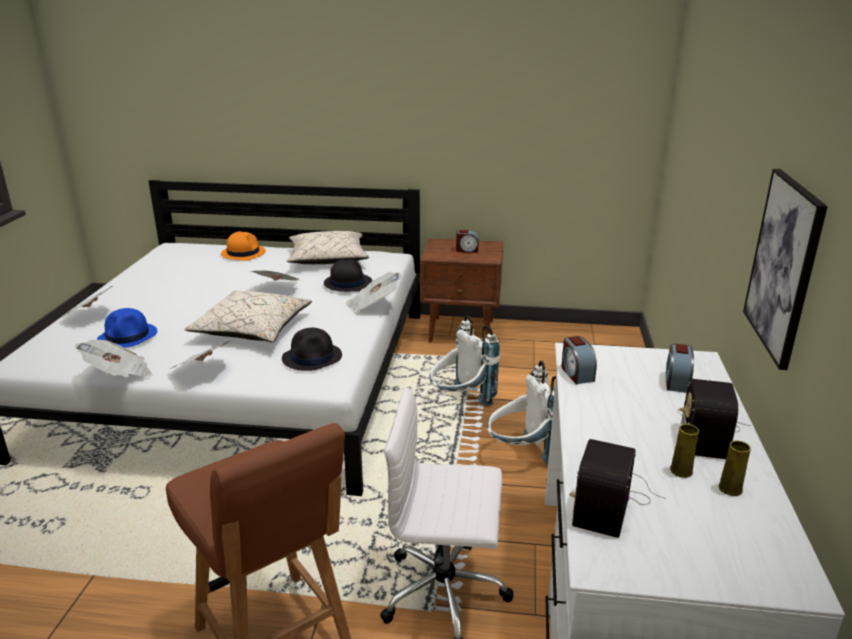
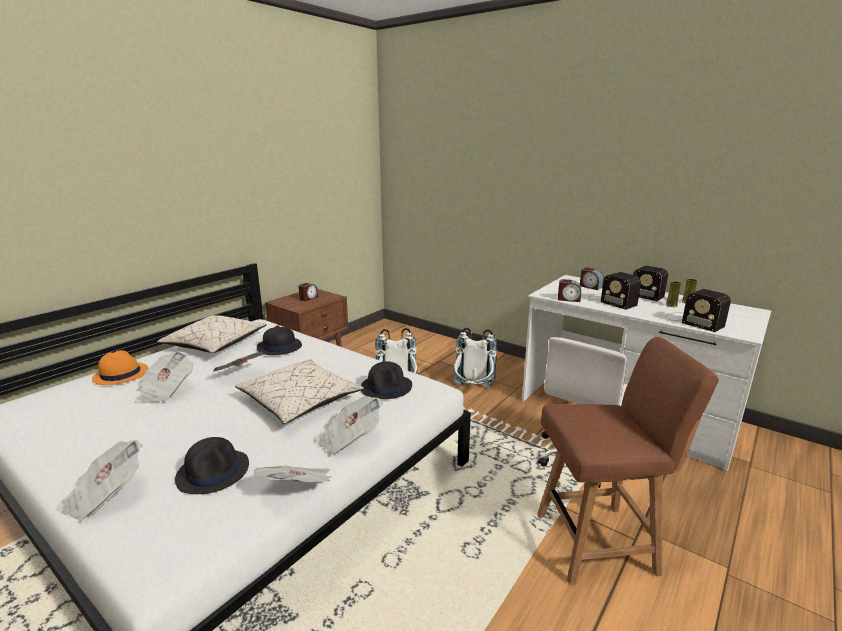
camera: 60 degrees left, 5 degrees down
(128, 336) = (213, 471): blue hat -> black hat
(373, 305) = (331, 348): newspaper -> newspaper (165, 391)
(621, 408) = (610, 300): none -> radio
(784, 266) = (625, 211): picture -> none

